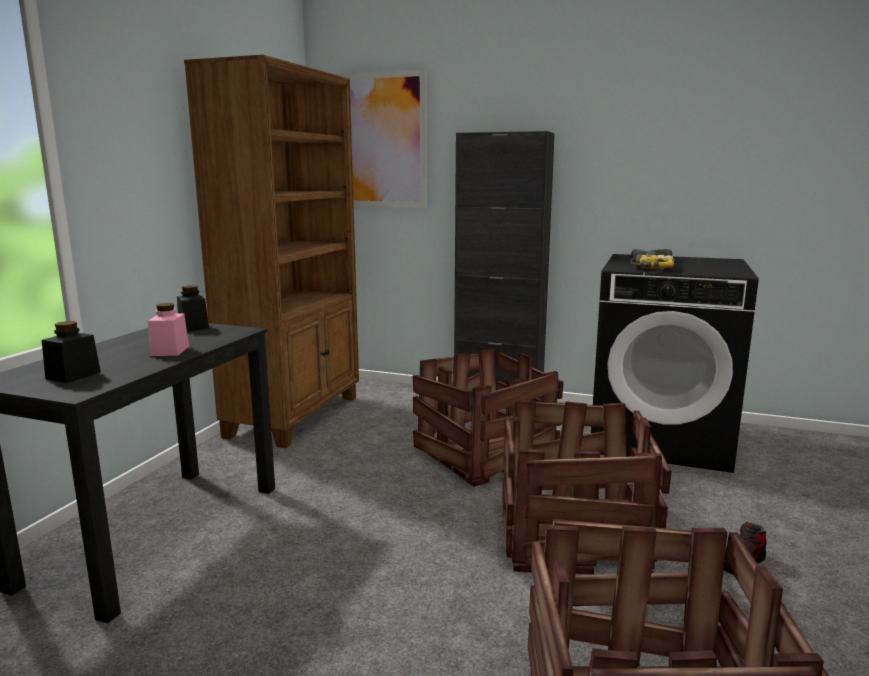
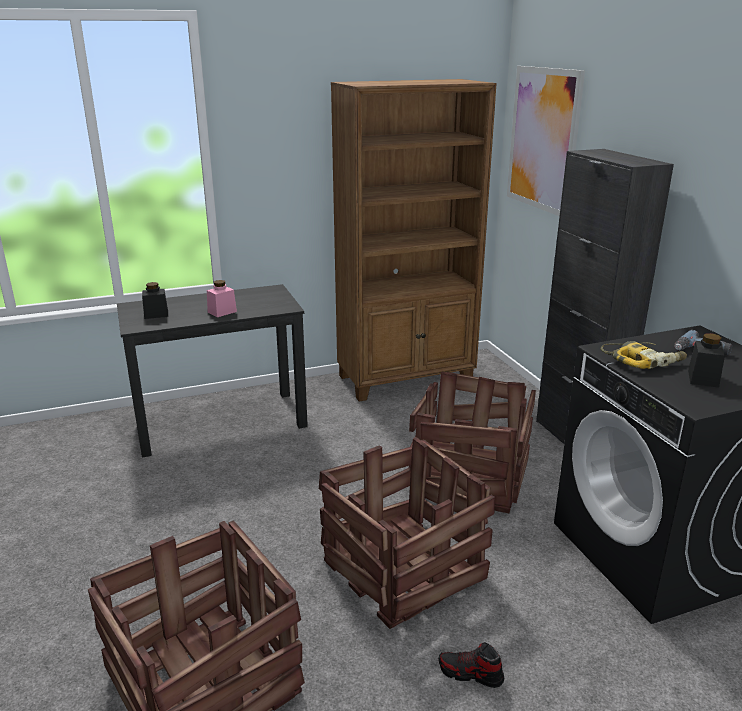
camera: 50 degrees right, 10 degrees up
(193, 327) = (275, 295): black jar -> black jar (703, 378)

